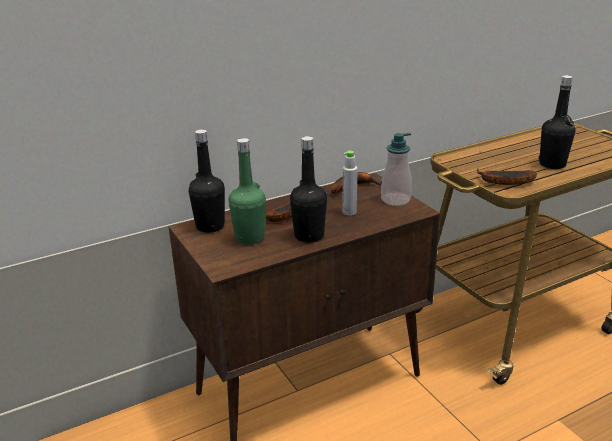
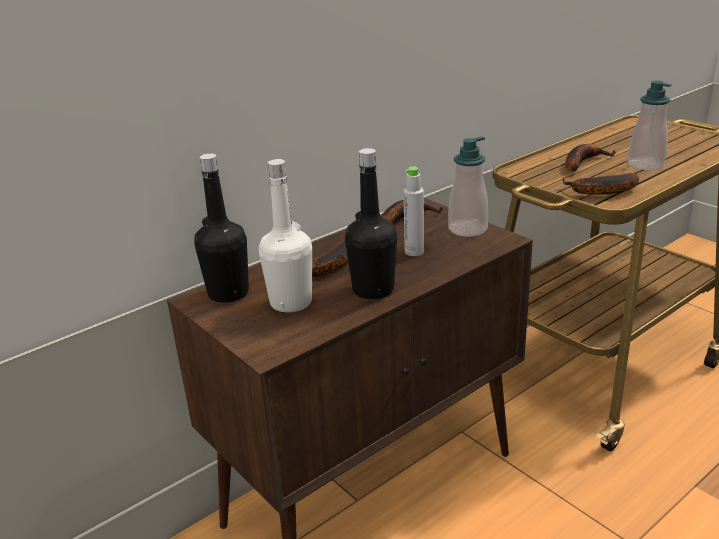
camera: 10 degrees left, 0 degrees up
(249, 238) = (291, 302): green bottle -> white bottle
(503, 157) = (582, 162): none -> banana
(552, 164) = (645, 165): black bottle -> soap dispenser

